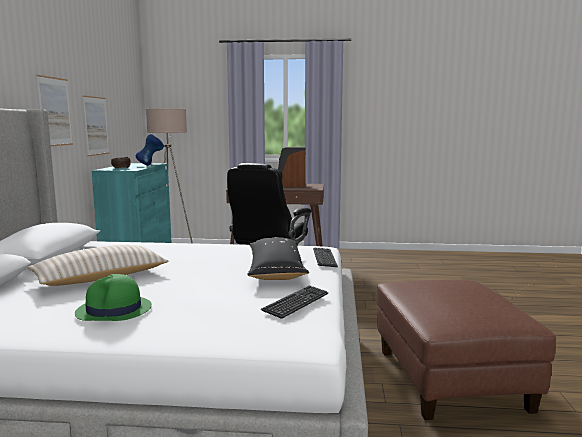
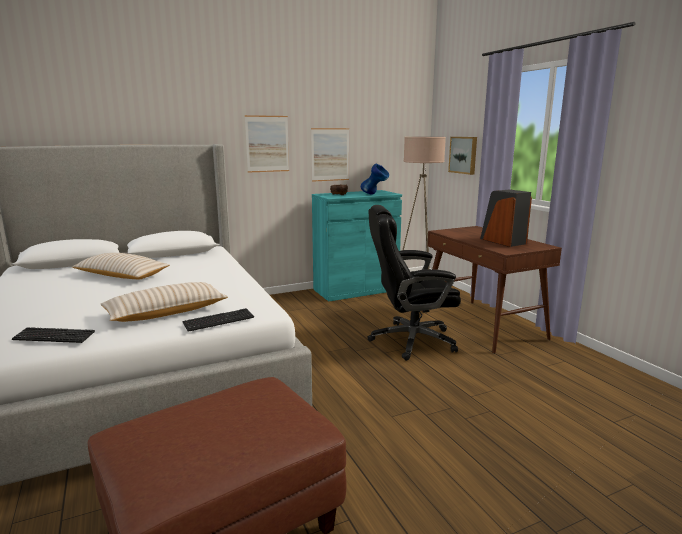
camera: 60 degrees right, 5 degrees up
(114, 310) = (43, 295): green hat -> none
(197, 125) = (463, 155): none -> picture
(276, 270) = (166, 313): black pillow -> beige pillow

